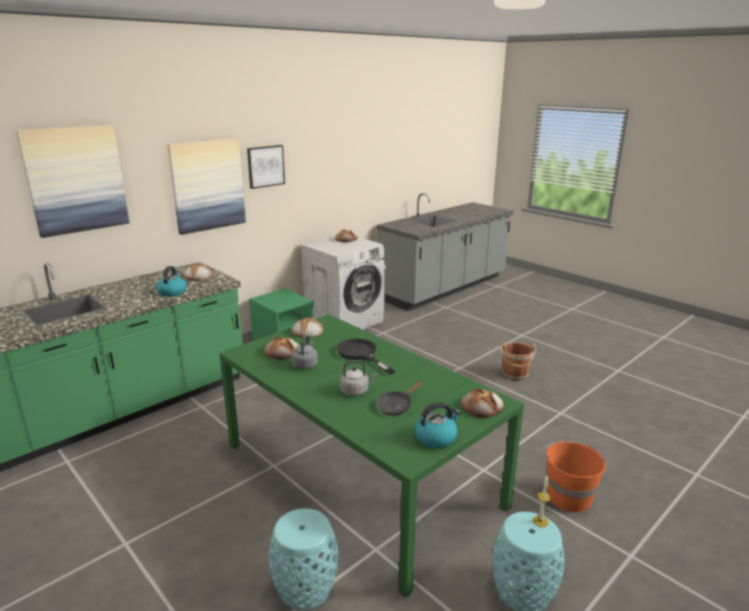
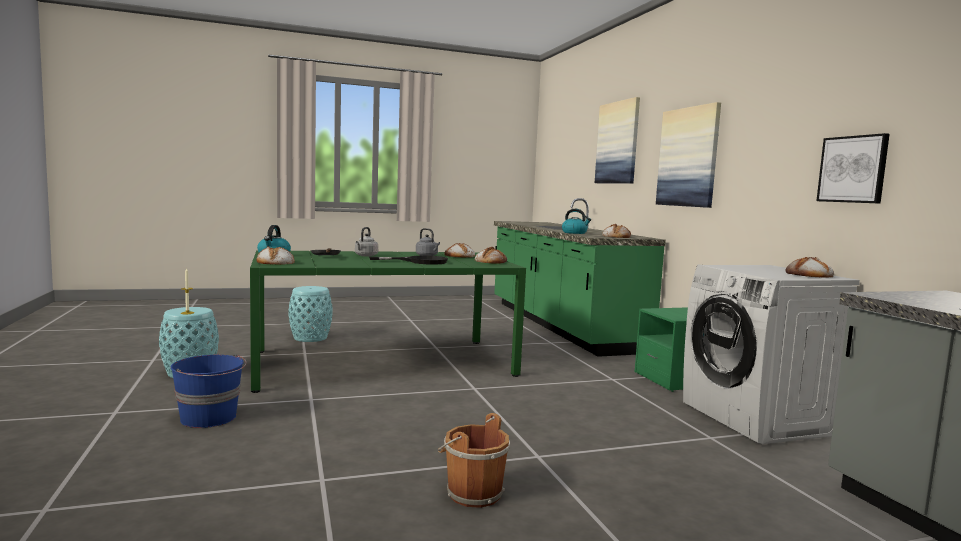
camera: 115 degrees right, 15 degrees down
(265, 166) = (747, 138): picture -> picture (853, 169)
(568, 496) = (209, 418): orange bucket -> blue bucket

